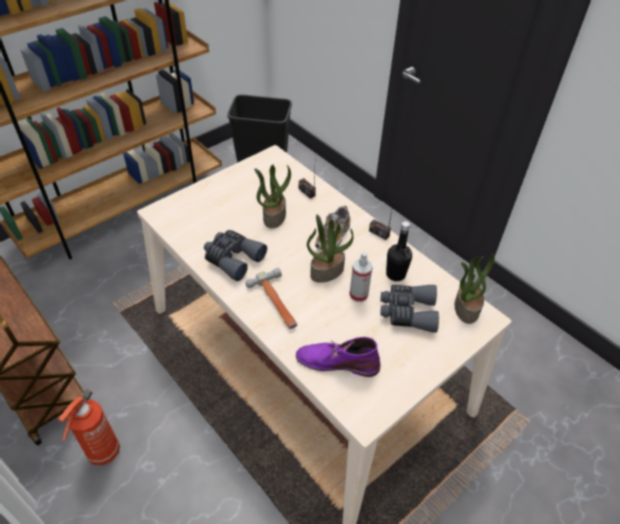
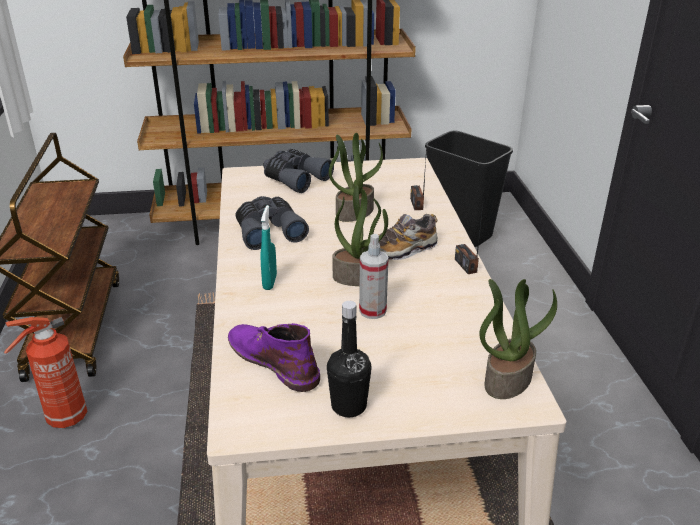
camera: 35 degrees right, 15 degrees down
(277, 303) = (269, 282): hammer -> turquoise spray bottle
(395, 274) = (443, 310): black bottle -> black bottle (349, 406)
(407, 312) = (417, 351): grey binoculars -> grey binoculars (295, 178)

